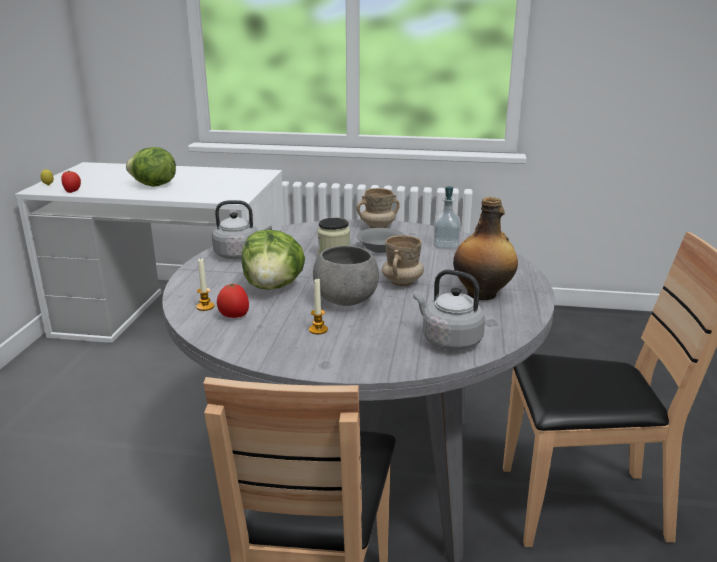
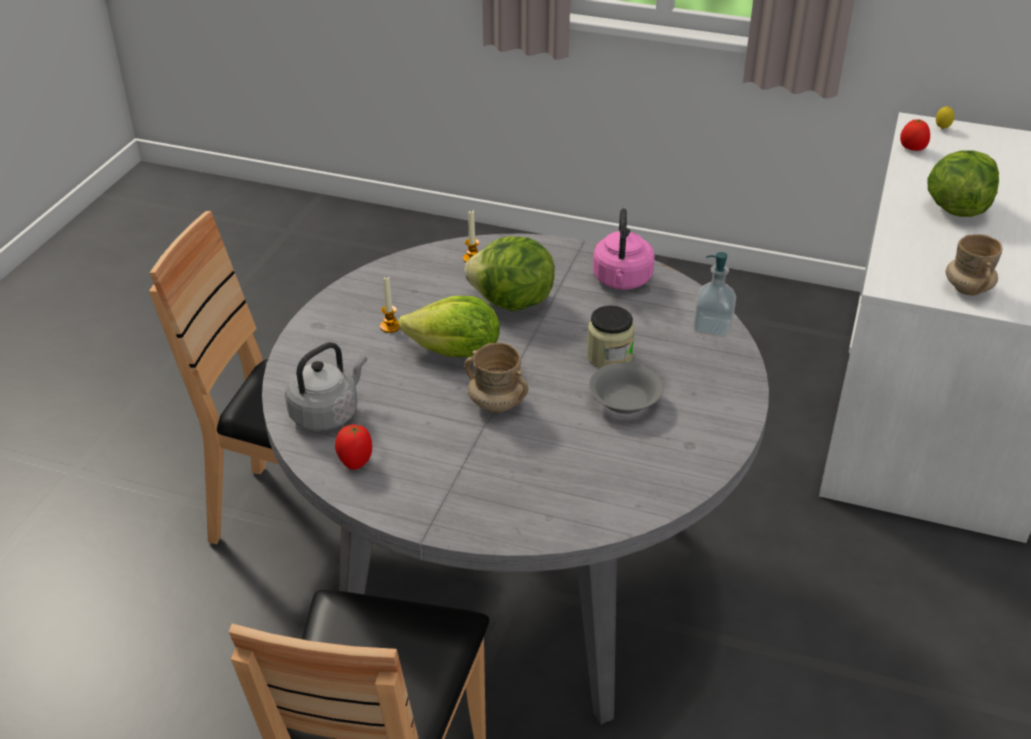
camera: 100 degrees right, 15 degrees up
(234, 316) = (442, 275): tomato -> tomato (355, 462)
(240, 254) = (622, 281): grey kettle -> pink kettle
(346, 300) = (456, 352): grey bowl -> lettuce
(378, 226) = (726, 412): beige mug -> beige mug (967, 288)
(446, 246) = (625, 471): soap dispenser -> soap dispenser (712, 327)
(483, 294) = (435, 469): bottle -> none

